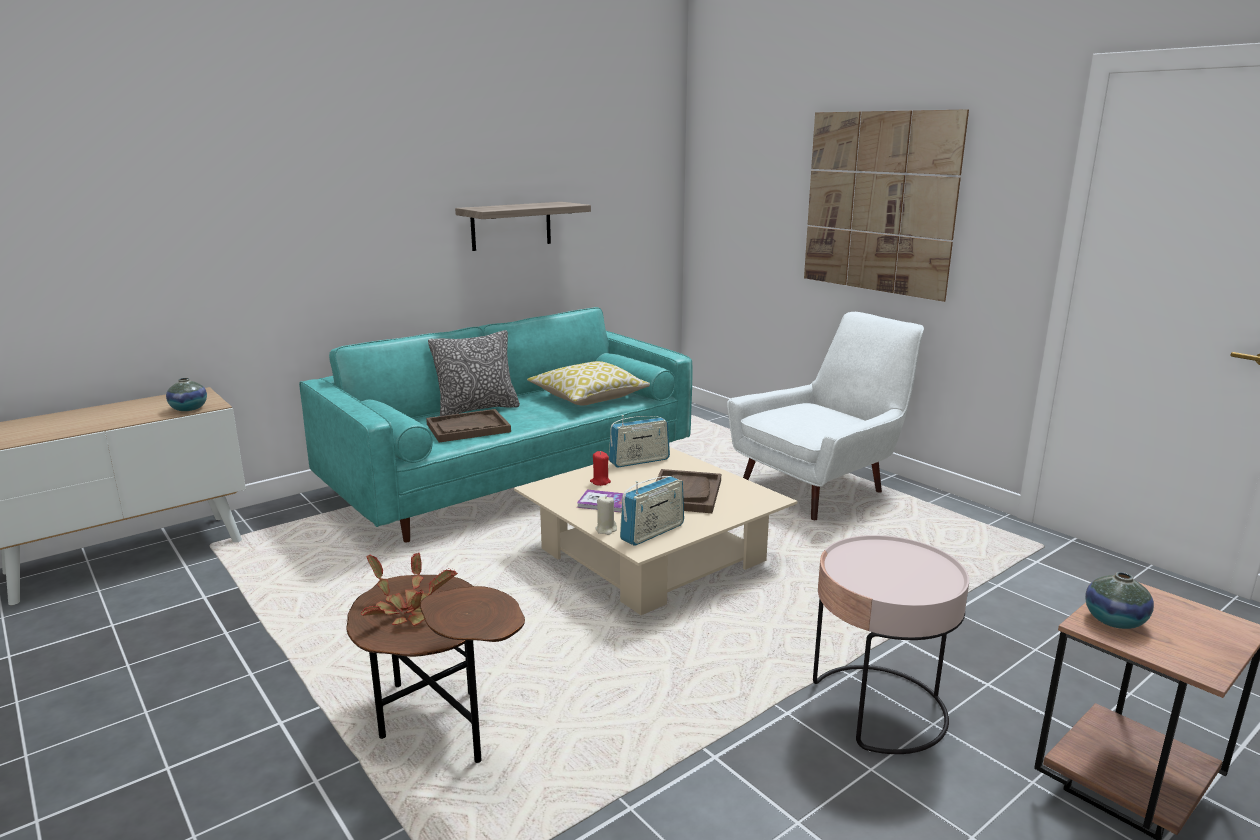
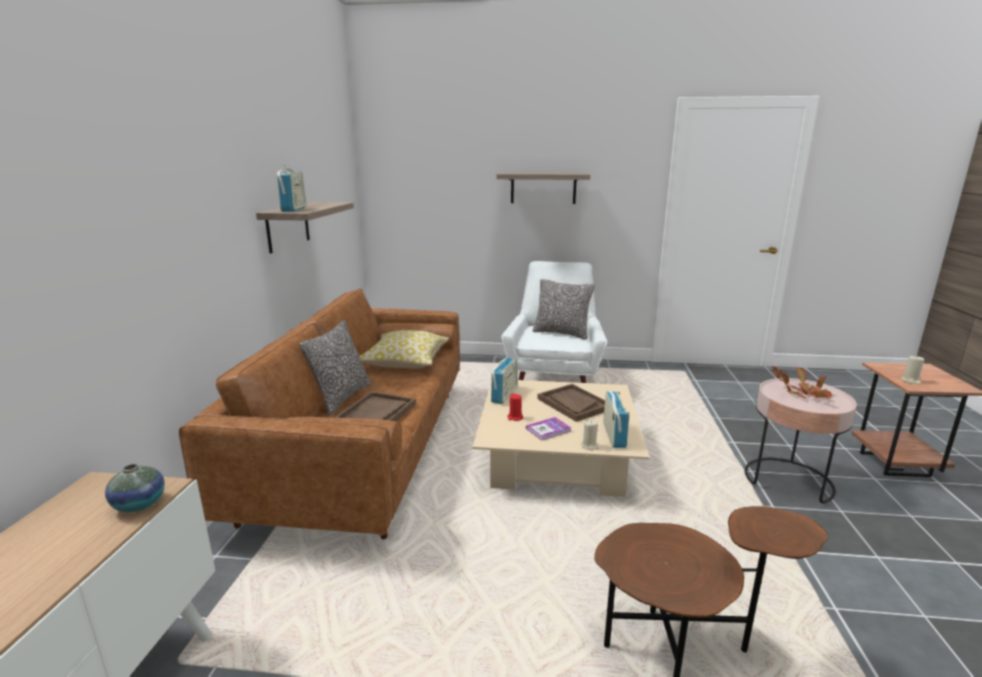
camera: 45 degrees left, 0 degrees up
(407, 610) = (664, 567): potted plant -> potted plant (804, 394)
(496, 207) = (294, 209): none -> radio
(510, 477) = (364, 449): turquoise sofa -> brown sofa
(821, 419) = (561, 333): none -> pillow
(878, 202) = (543, 188): picture -> shelf
(1114, 620) = (910, 381): vase -> beige candle

